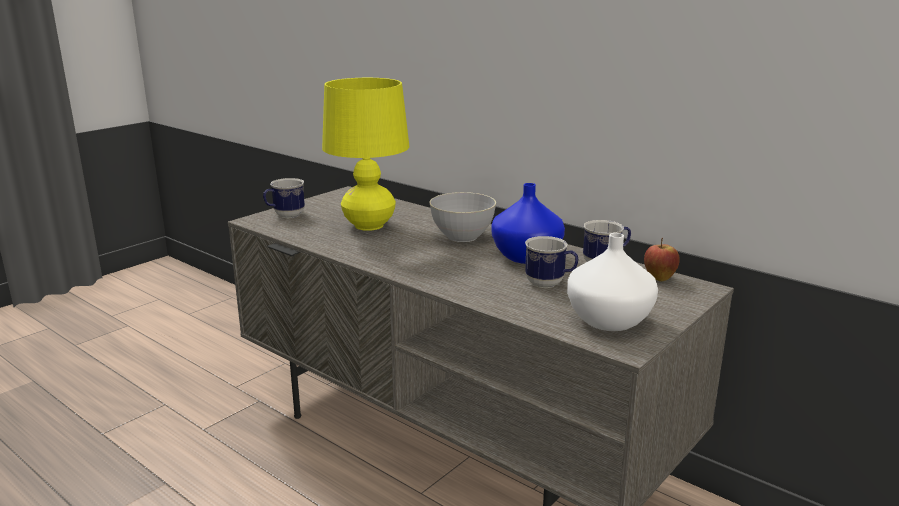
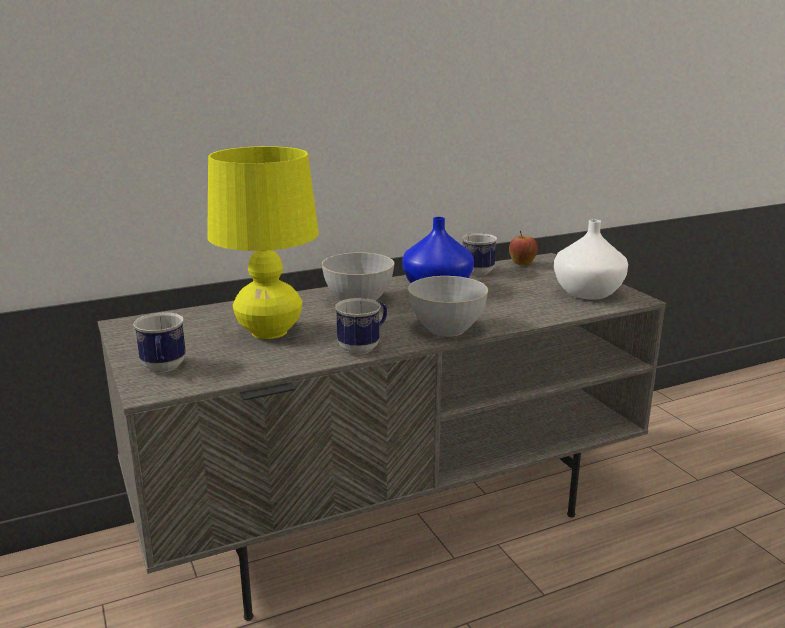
camera: 65 degrees left, 0 degrees up
(430, 275) = (446, 329): none -> grey bowl
(550, 284) = (505, 294): mug -> mug (364, 347)

